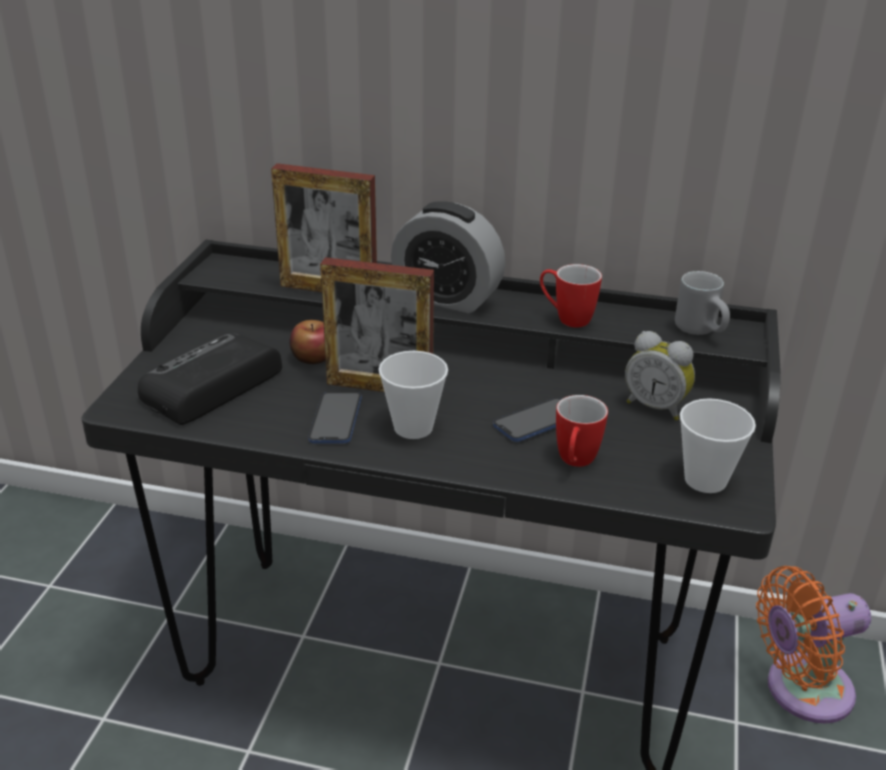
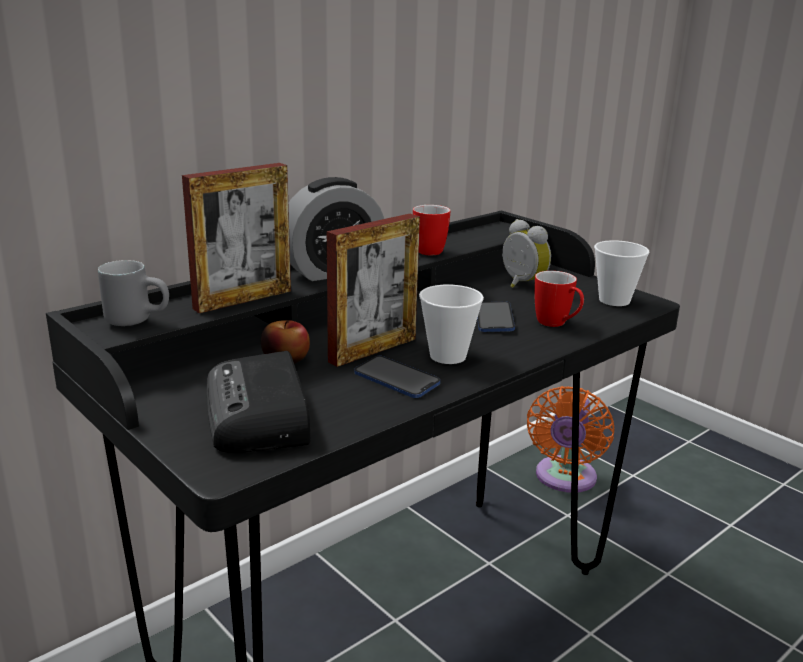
camera: 55 degrees left, 10 degrees down
(656, 407) = (521, 285): alarm clock -> alarm clock turned 105 degrees counterclockwise
(703, 331) = (493, 231): grey mug -> grey mug (139, 319)

